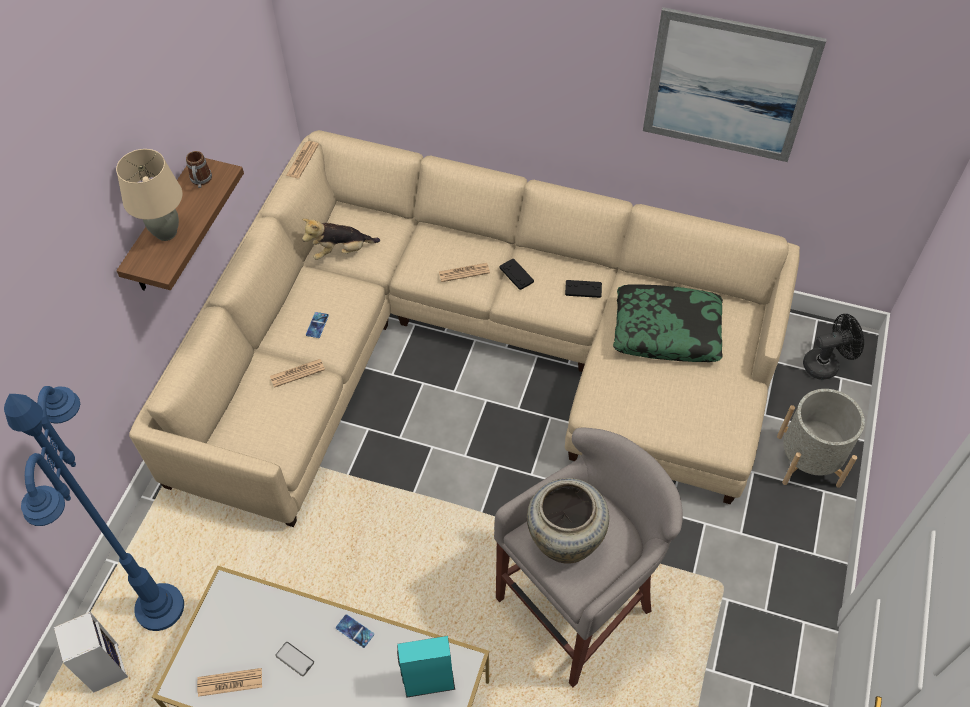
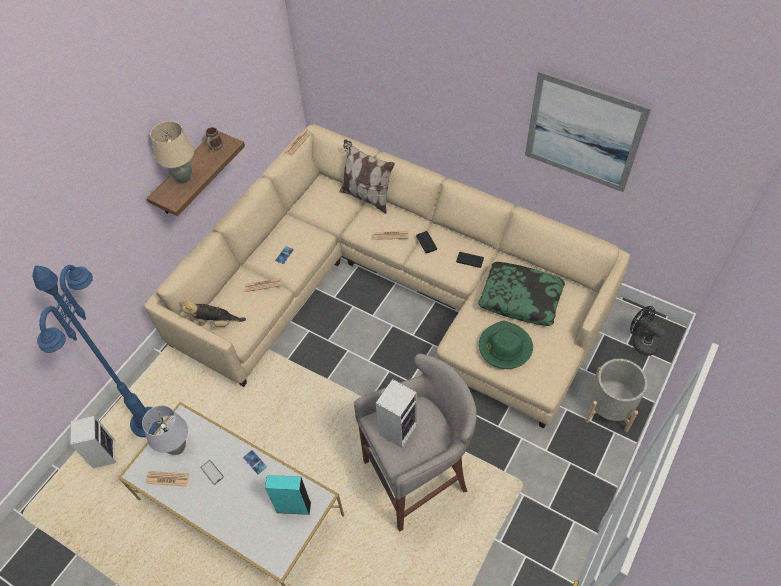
camera: 15 degrees right, 0 degrees up
(233, 634) = (177, 448): none -> grey table lamp
(341, 251) = (313, 208): plush toy -> plush toy (215, 323)
(413, 223) = (366, 196): none -> pillow
(564, 539) = (398, 428): beige vase -> speaker
(663, 401) = (504, 347): none -> green hat
(826, 364) = (641, 342): black fan -> black fan turned 135 degrees counterclockwise

